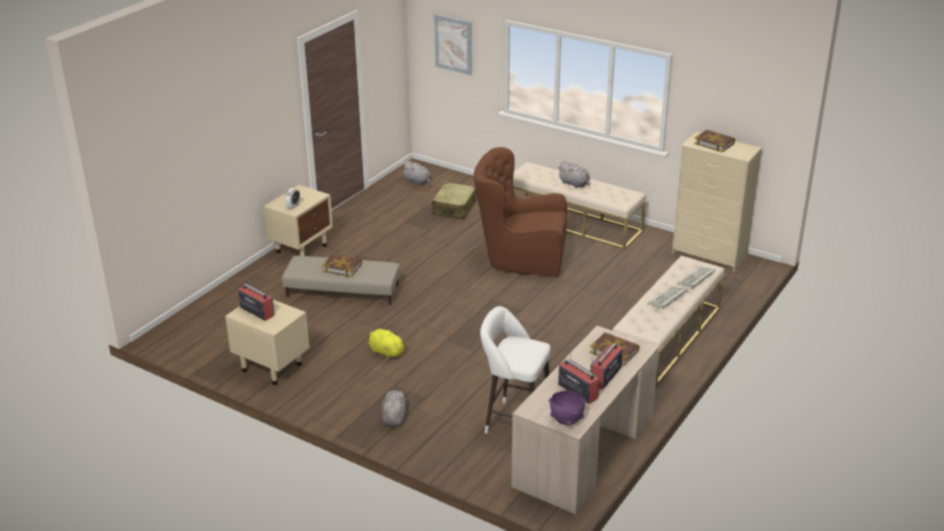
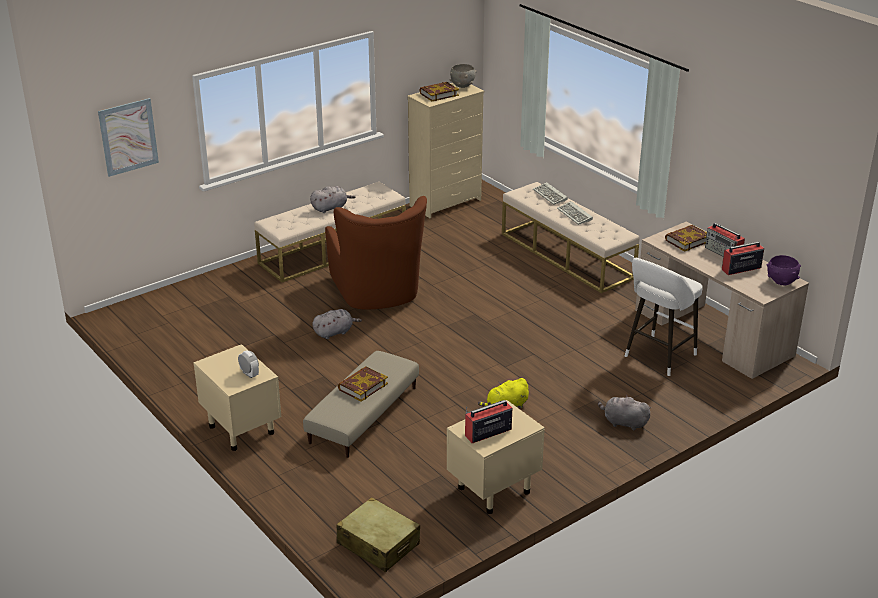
camera: 70 degrees left, 0 degrees up
(418, 182) = (152, 320): grey plush toy -> grey plush toy (334, 332)
(454, 208) = (239, 309): beige suitcase -> beige suitcase (378, 544)
(520, 258) = (378, 293): brown armchair -> brown armchair turned 45 degrees counterclockwise
(747, 150) = (462, 86): none -> grey bowl

